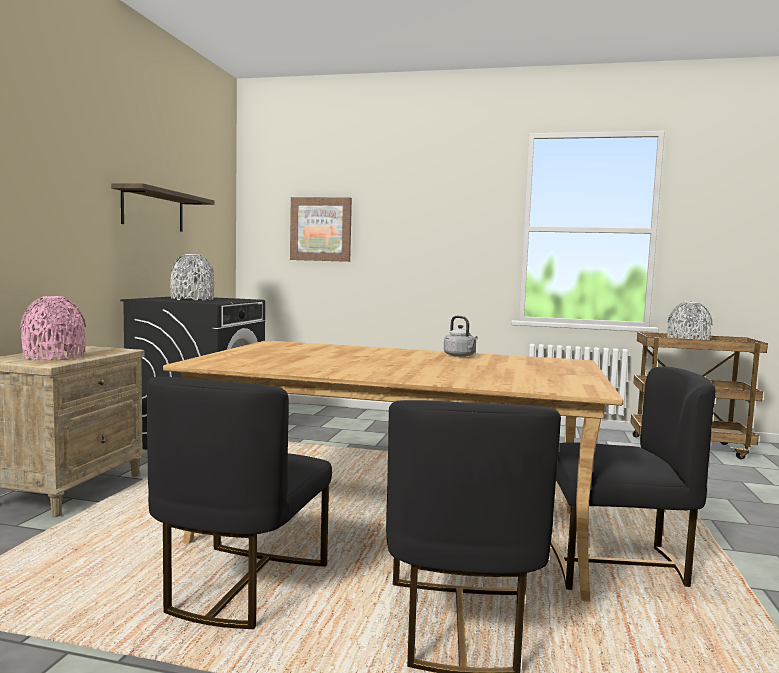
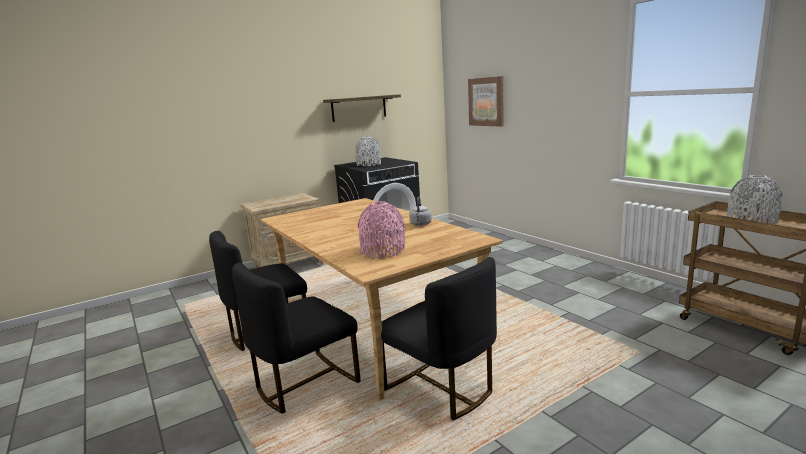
camera: 45 degrees right, 10 degrees up
(54, 356) = (271, 202): pink vase -> pink vase (383, 250)

